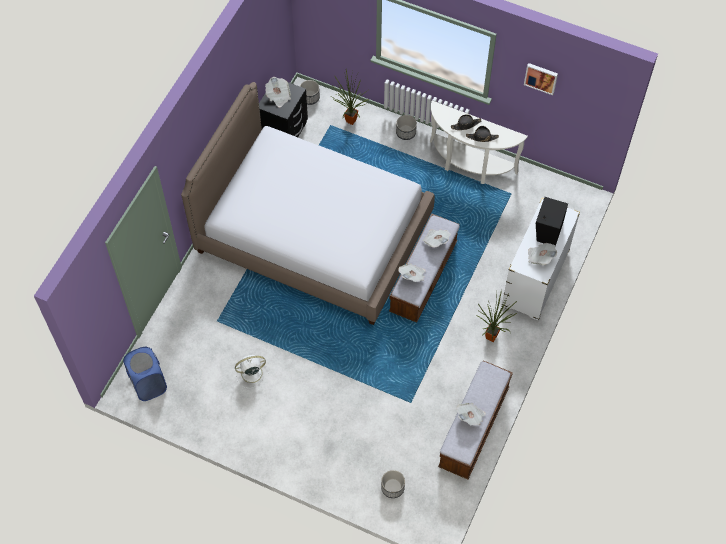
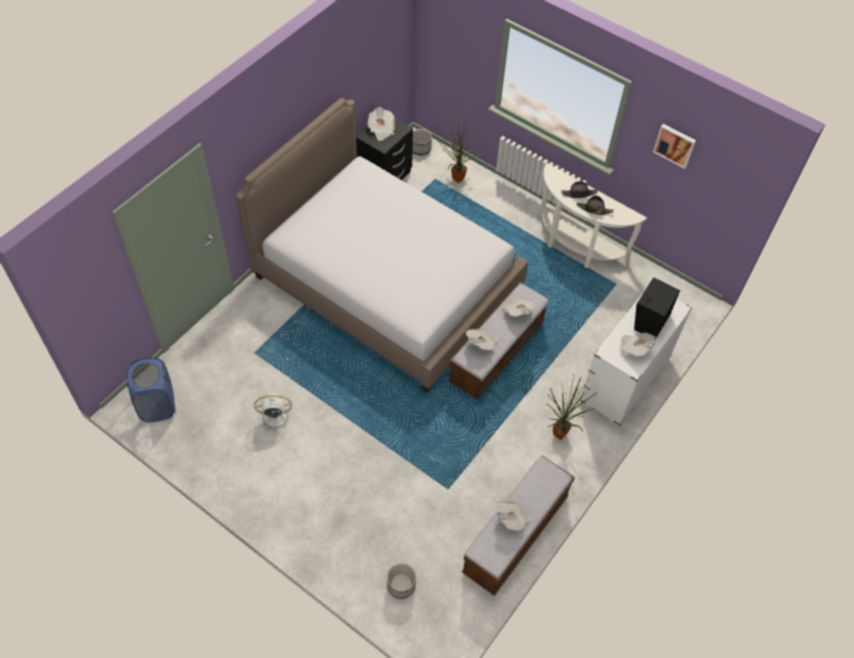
camera: 10 degrees right, 5 degrees down
(405, 132) = (514, 201): planter -> none

